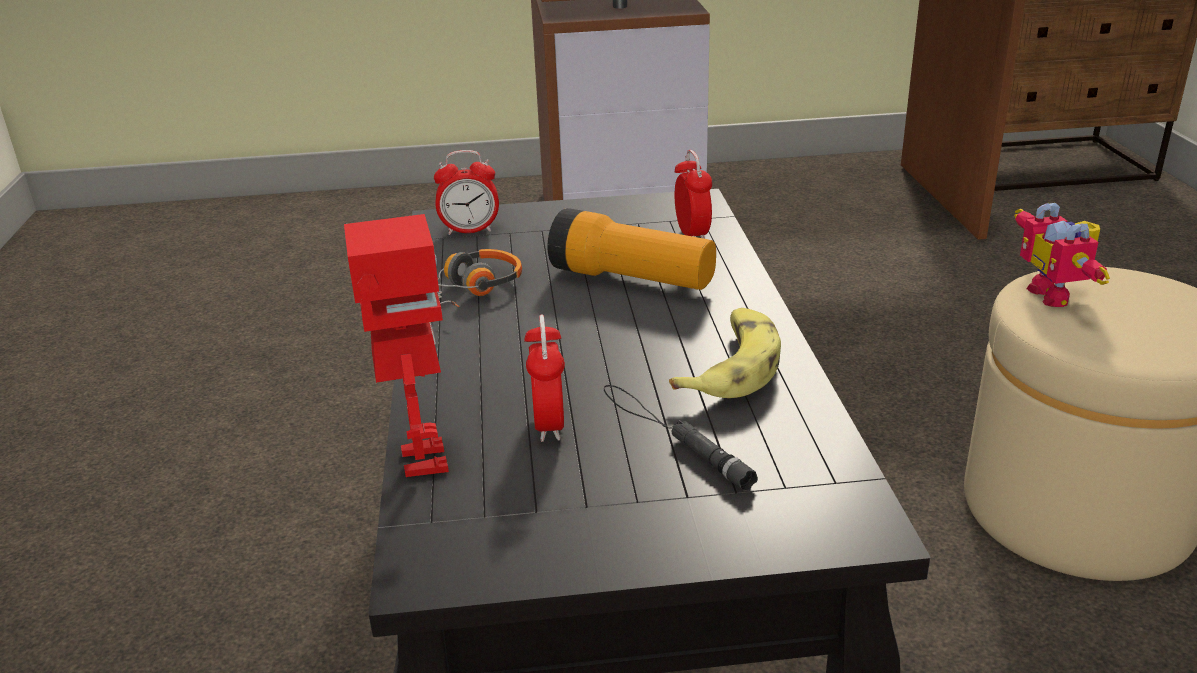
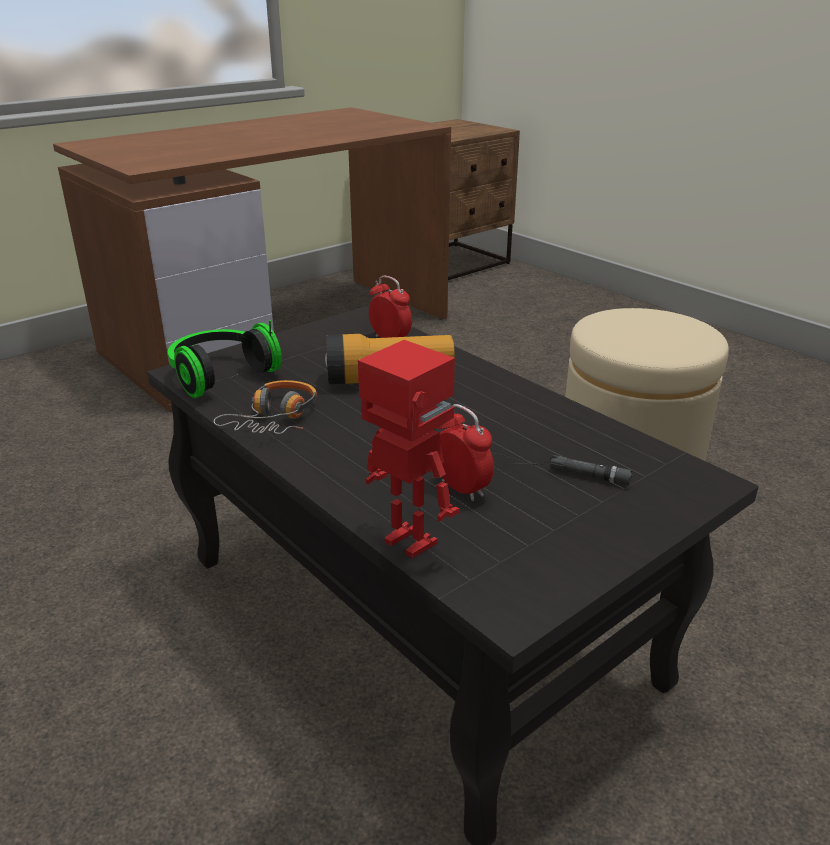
camera: 35 degrees left, 0 degrees up
(470, 230) = (219, 374): alarm clock -> headphones
(731, 367) = (525, 416): banana -> none
(1057, 295) = (607, 330): toy robot -> none

